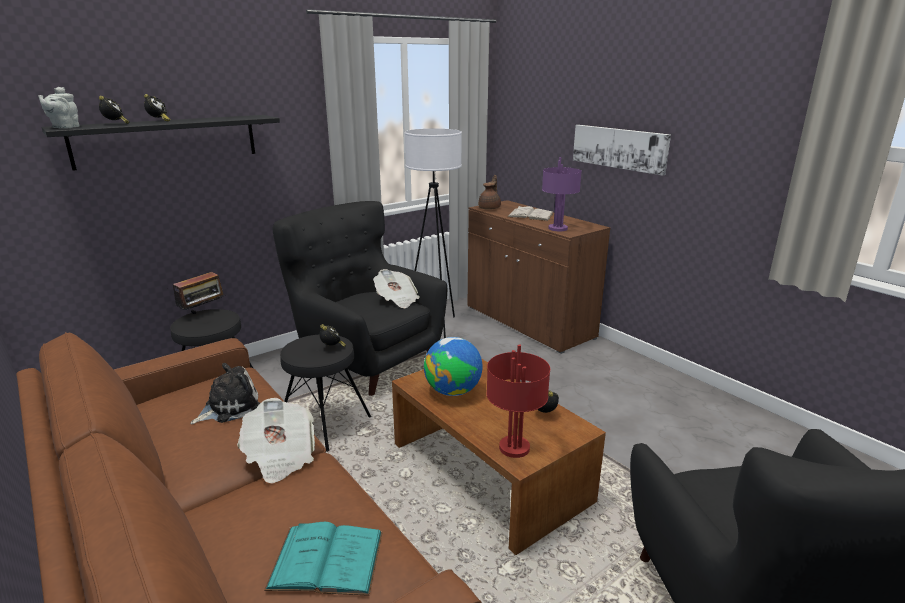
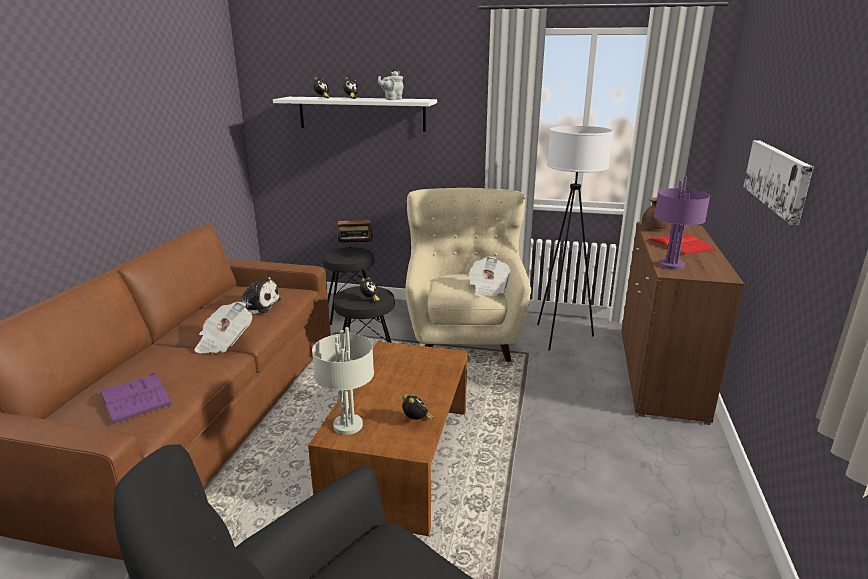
camera: 50 degrees right, 0 degrees up
(64, 127) = (290, 97): grey teapot -> grey teapot (392, 99)
(167, 141) = (361, 113): black shelf -> white shelf
(326, 560) = (135, 398): turquoise book -> purple book
(367, 360) = (464, 336): black armchair -> beige armchair
(453, 391) = (395, 368): globe -> none
(515, 448) = (348, 426): red table lamp -> grey table lamp
(530, 215) = (681, 245): white book -> red book

